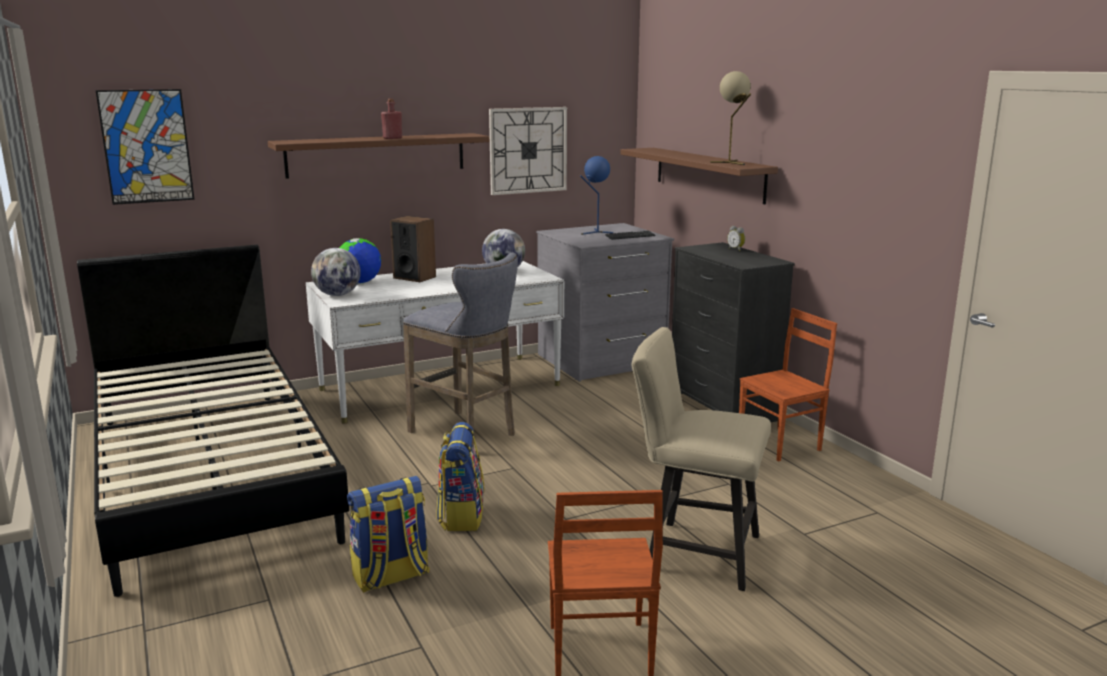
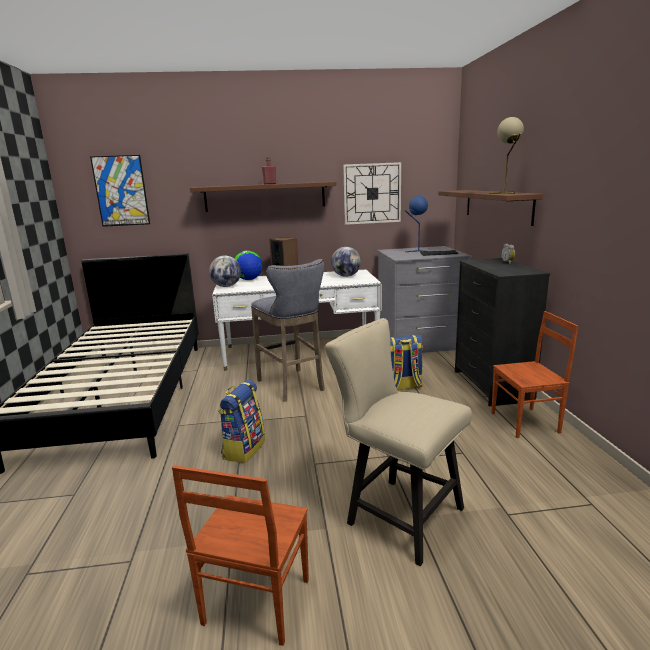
camera: 20 degrees right, 0 degrees up
(391, 577) = (160, 492): backpack -> backpack (402, 386)

